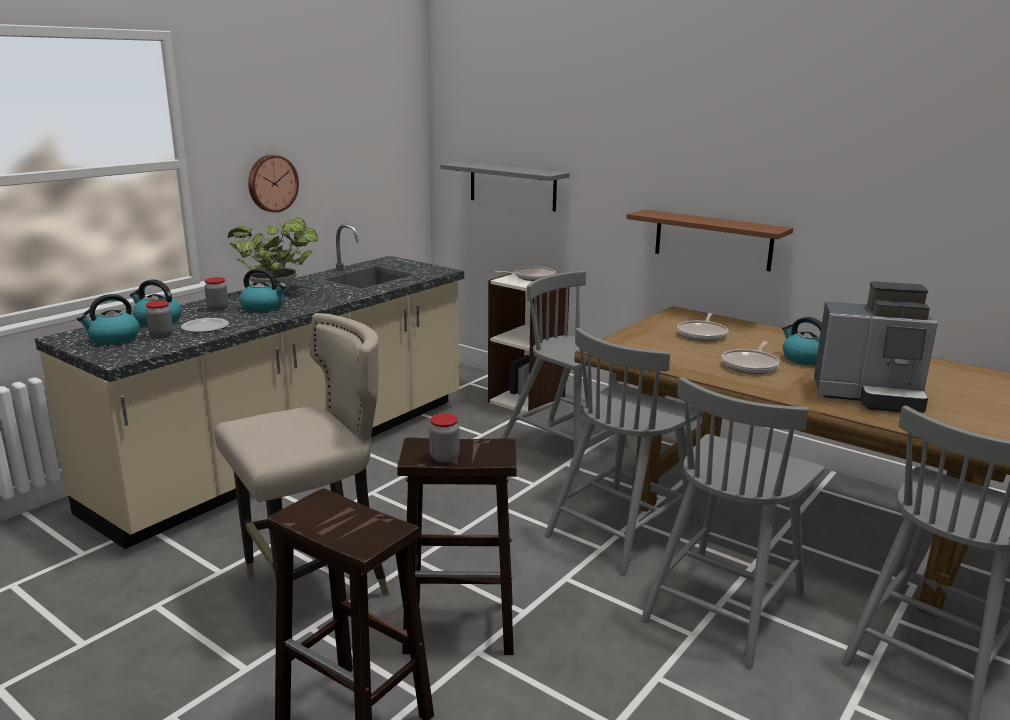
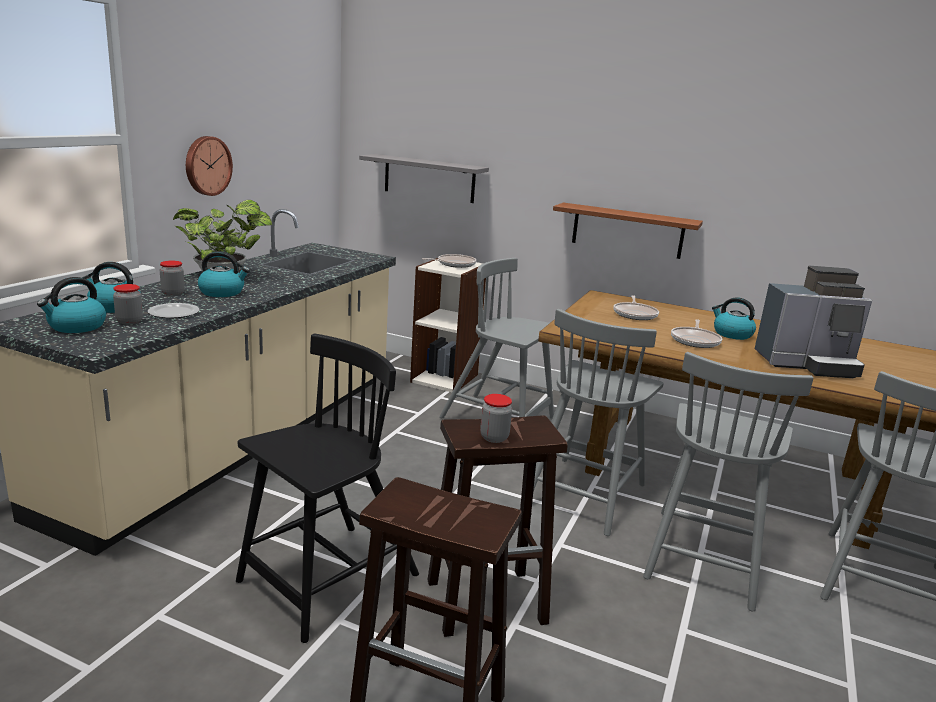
camera: 15 degrees left, 0 degrees up
(315, 590) = (326, 580): beige stool -> black chair

